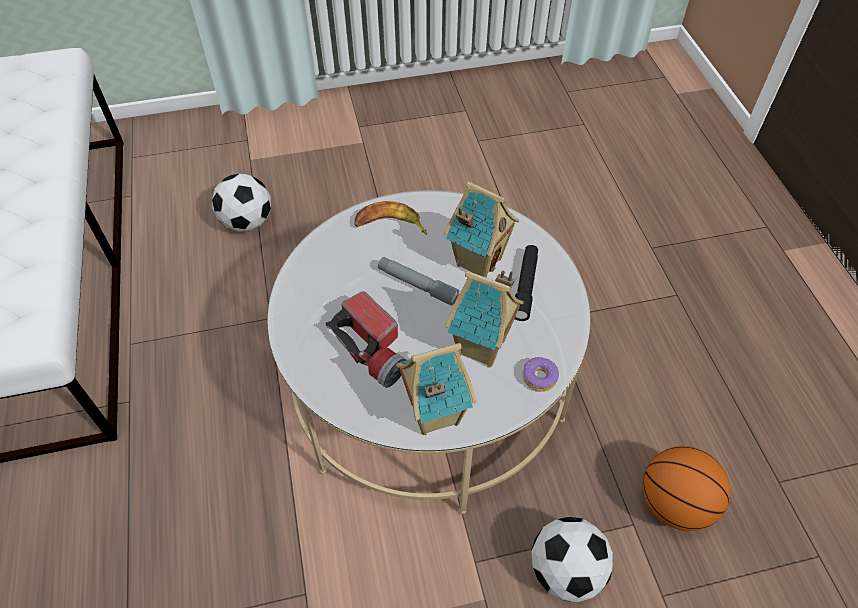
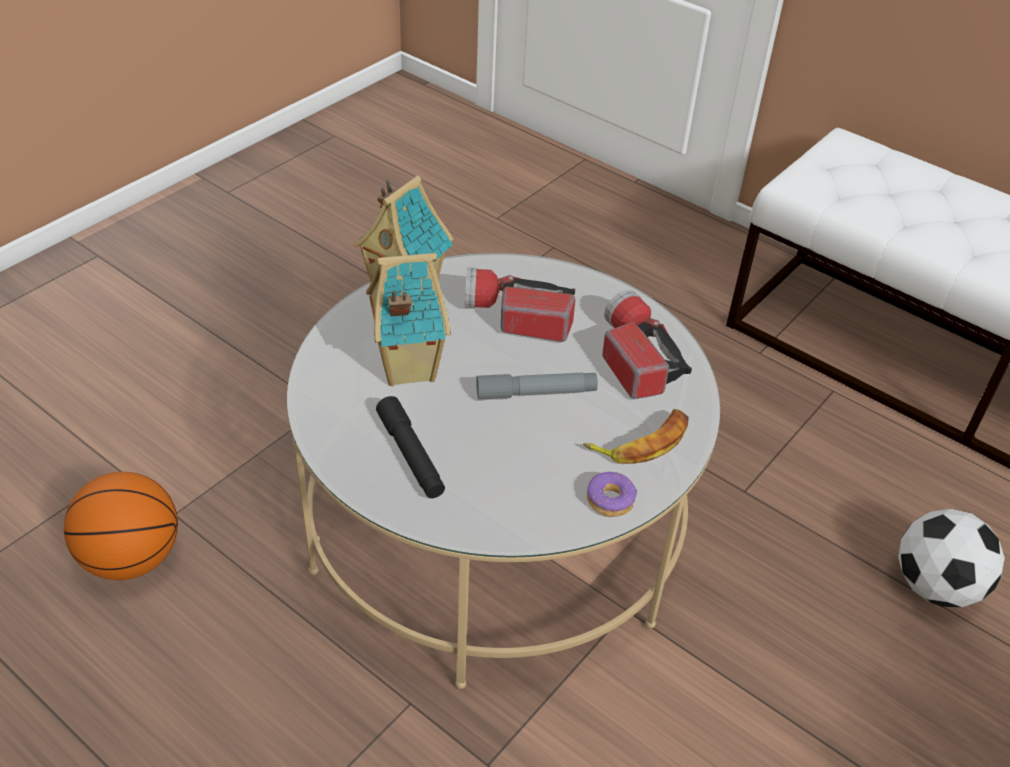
camera: 140 degrees right, 10 degrees down
(333, 274) = (635, 358): none -> flashlight
(478, 261) = (494, 455): toy house -> none
(539, 377) = (324, 371): donut -> donut (610, 500)
(565, 570) = (230, 442): football -> none

